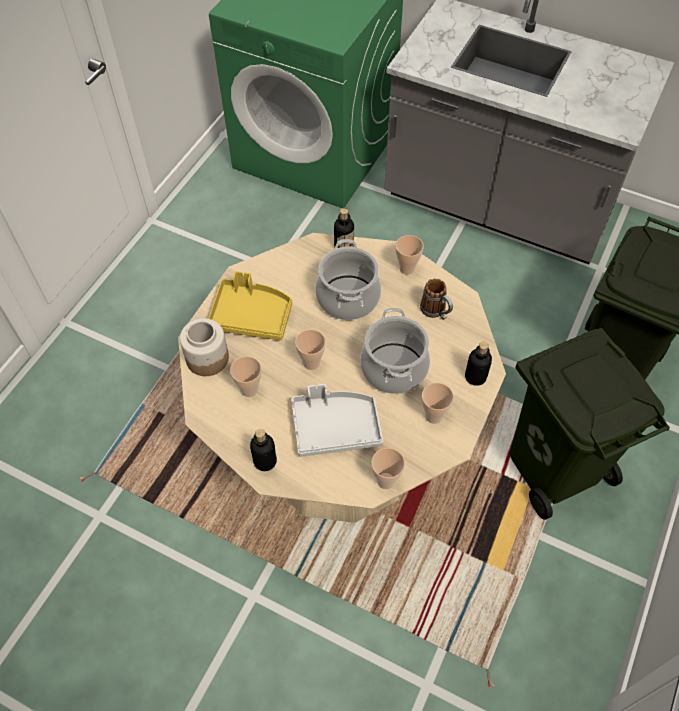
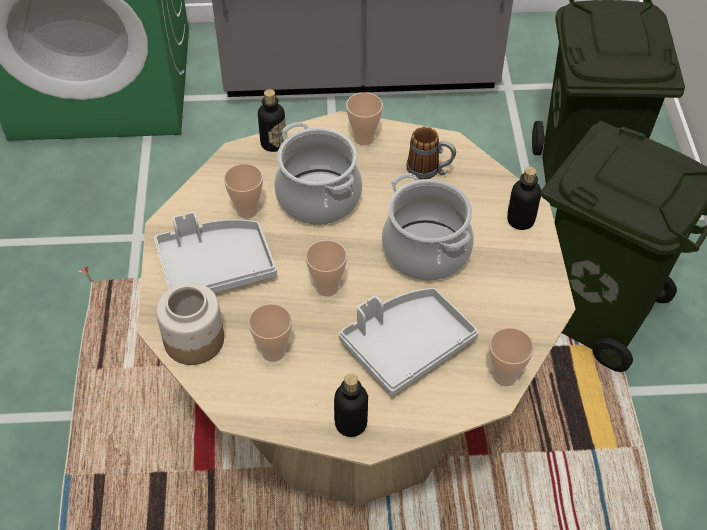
camera: 30 degrees left, 5 degrees down
(251, 316) = (215, 266): yellow tray -> grey tray
(433, 416) = (506, 281): cup -> cup (247, 210)

